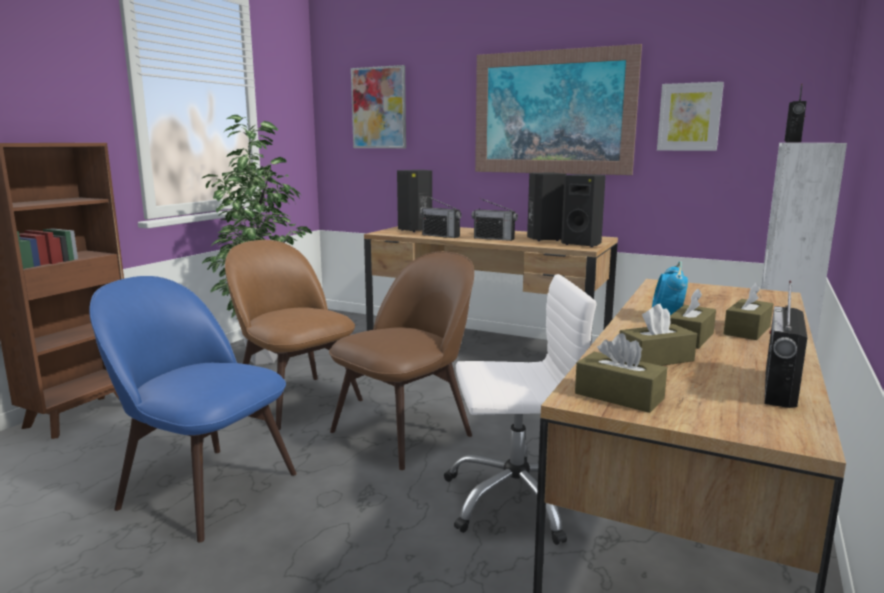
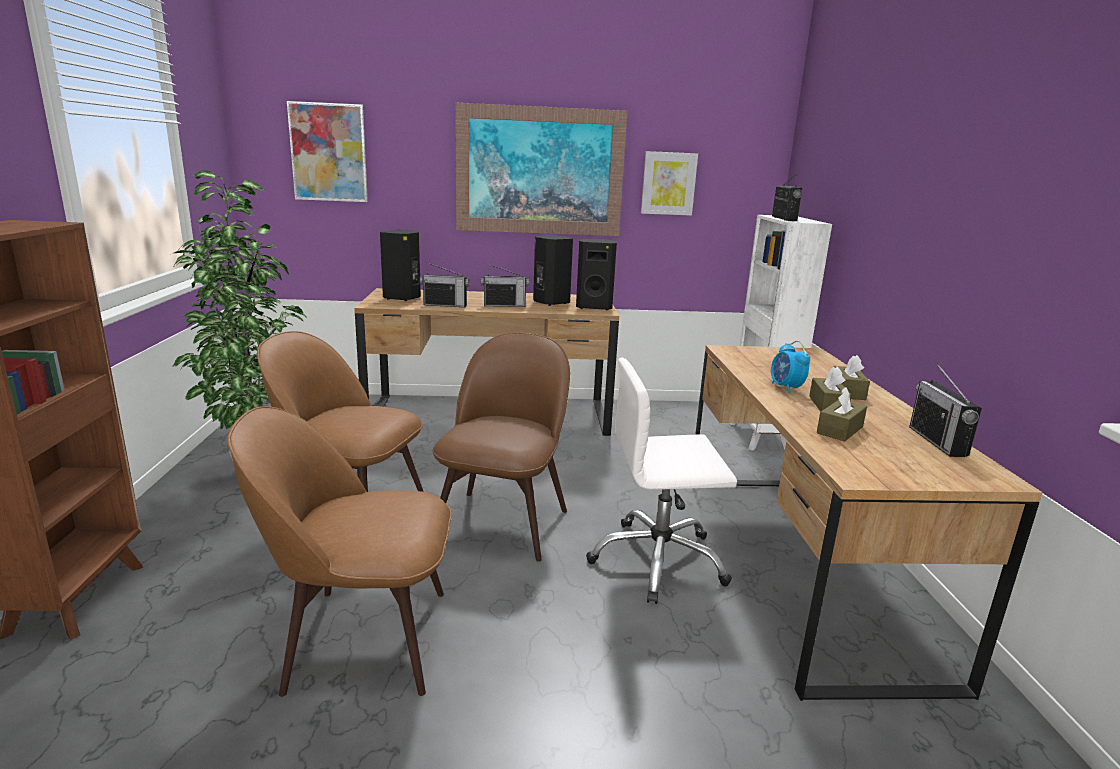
camera: 30 degrees left, 5 degrees up
(204, 488) = (360, 638): blue chair -> brown chair
(516, 499) = (658, 561): white office chair -> white office chair turned 150 degrees counterclockwise
(619, 396) = (872, 469): brown tissue box -> none

